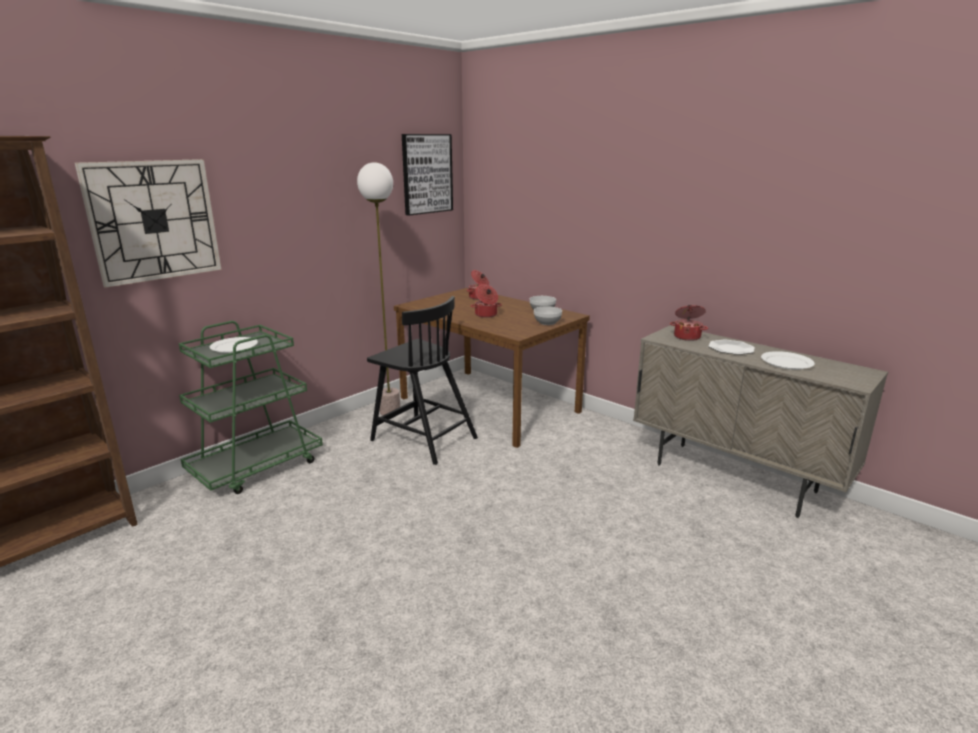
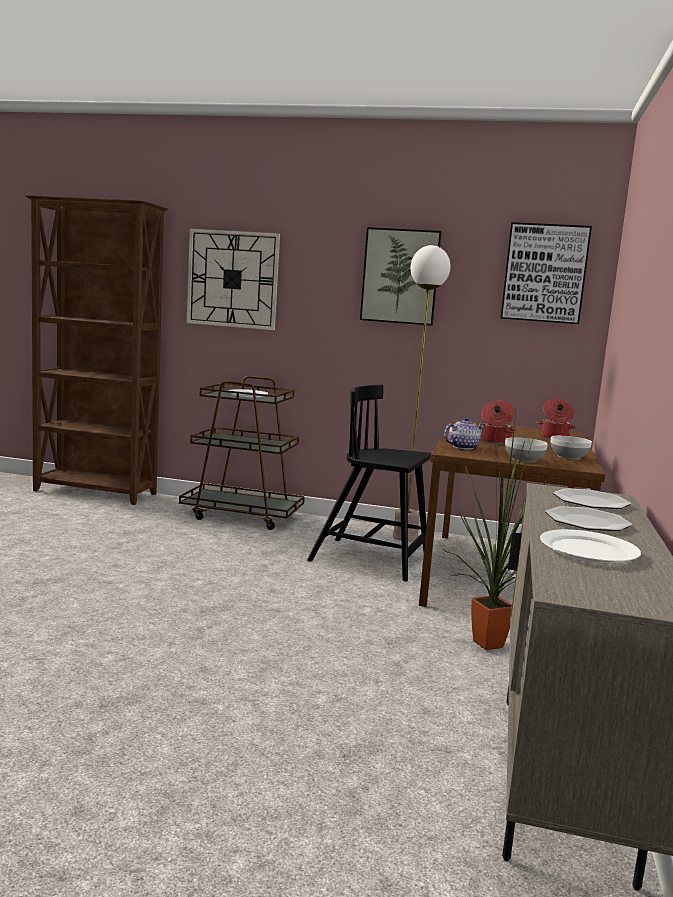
camera: 60 degrees right, 10 degrees down
(257, 467) = (242, 515): green cart -> brown cart
(329, 191) = (400, 276): none -> picture
(422, 438) = (372, 559): black chair -> black chair turned 105 degrees clockwise
(502, 327) = (462, 447): none -> teapot
(586, 443) = (493, 644): none -> potted plant
(687, 337) = (591, 501): cooking pot -> plate

